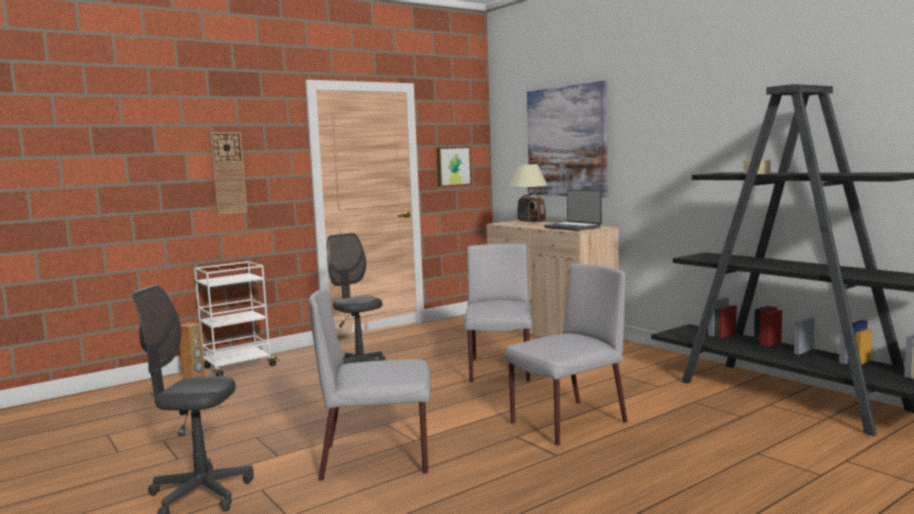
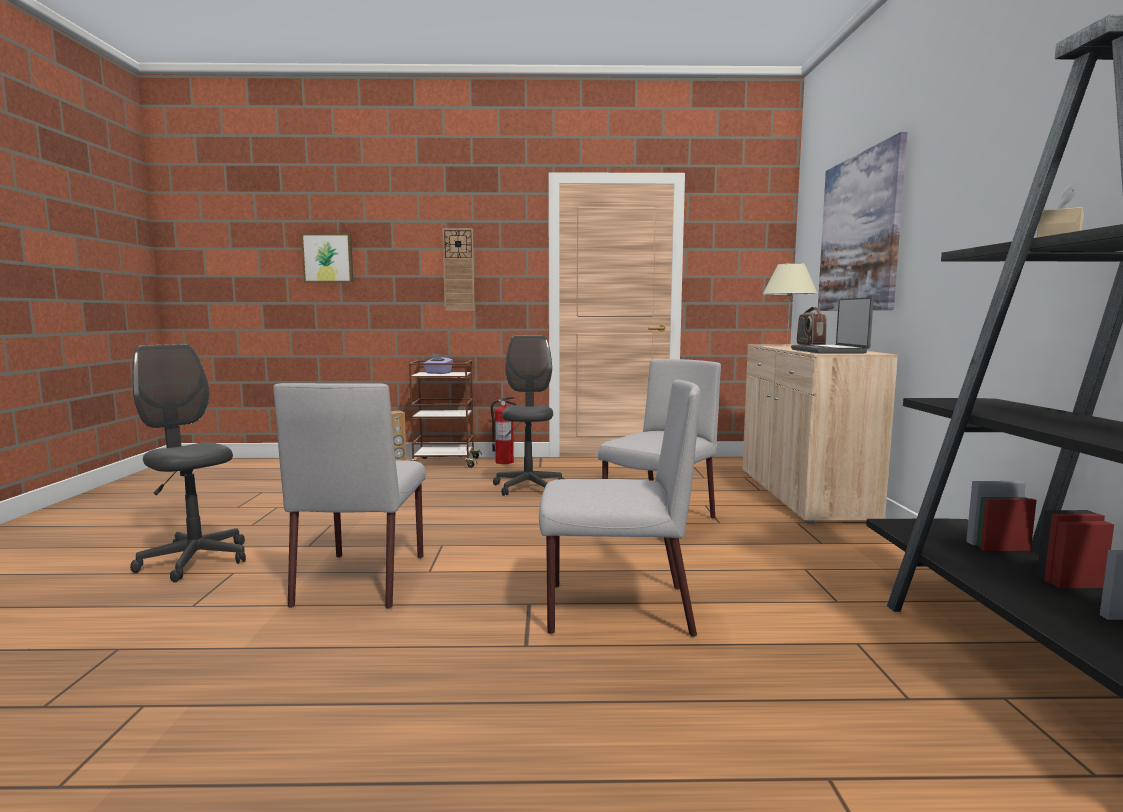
camera: 35 degrees right, 0 degrees up
(224, 278) = (438, 373): none -> purple tissue box
(238, 367) = (445, 463): white cart -> brown cart
(292, 355) = (504, 462): none -> fire extinguisher
(378, 459) = (362, 579): grey chair -> grey chair turned 120 degrees counterclockwise
(452, 166) = (733, 274): picture -> picture (328, 258)

